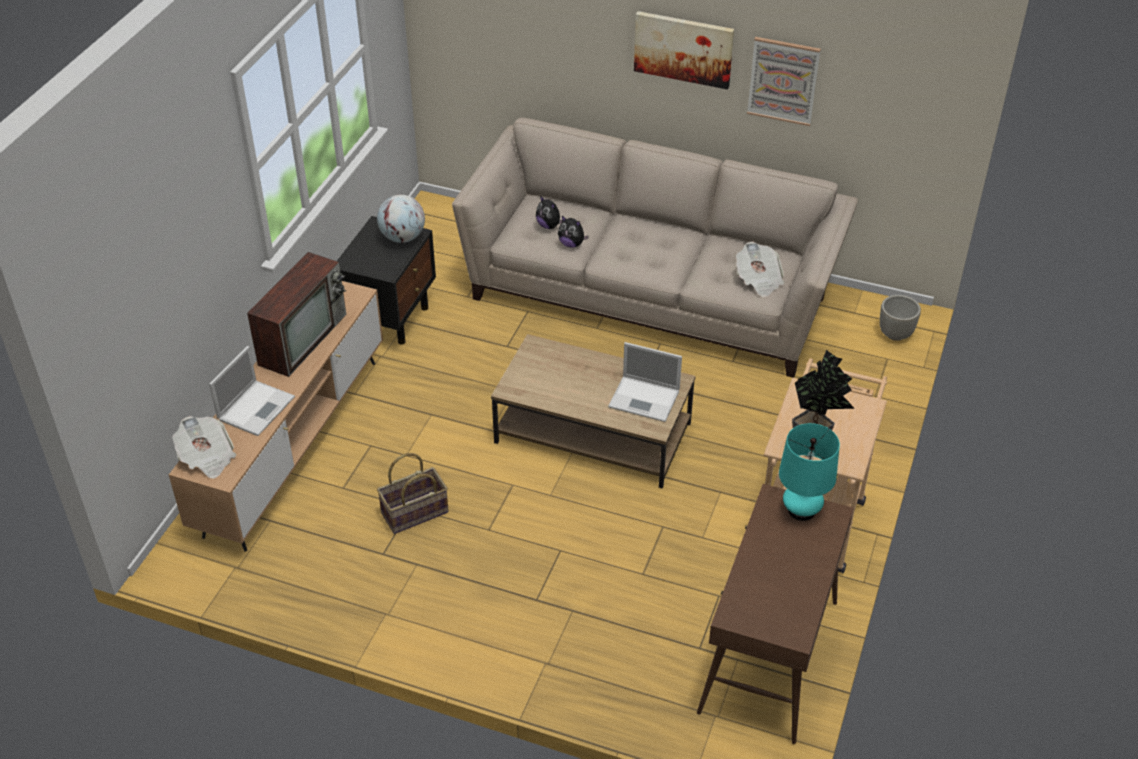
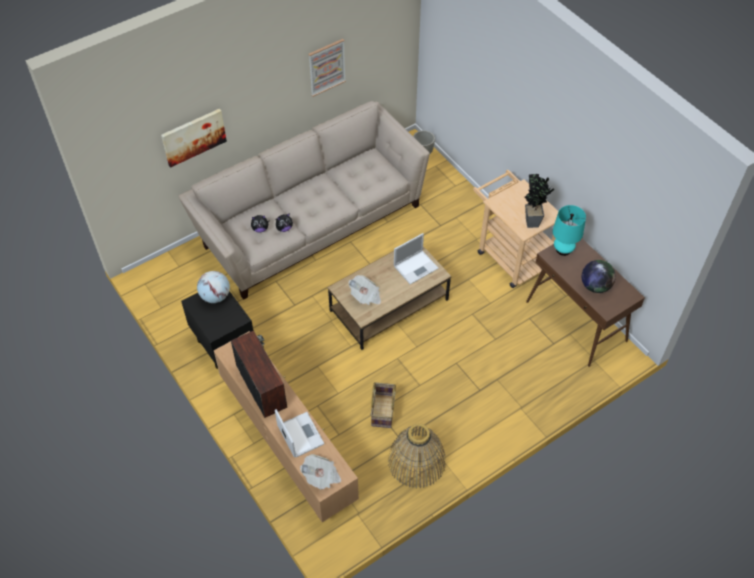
camera: 55 degrees left, 10 degrees up
(360, 588) = (416, 461): none -> basket
(683, 49) = (270, 85): picture -> picture (193, 137)
(759, 280) = (380, 173): newspaper -> newspaper (365, 296)
(768, 580) = (595, 286): none -> globe

